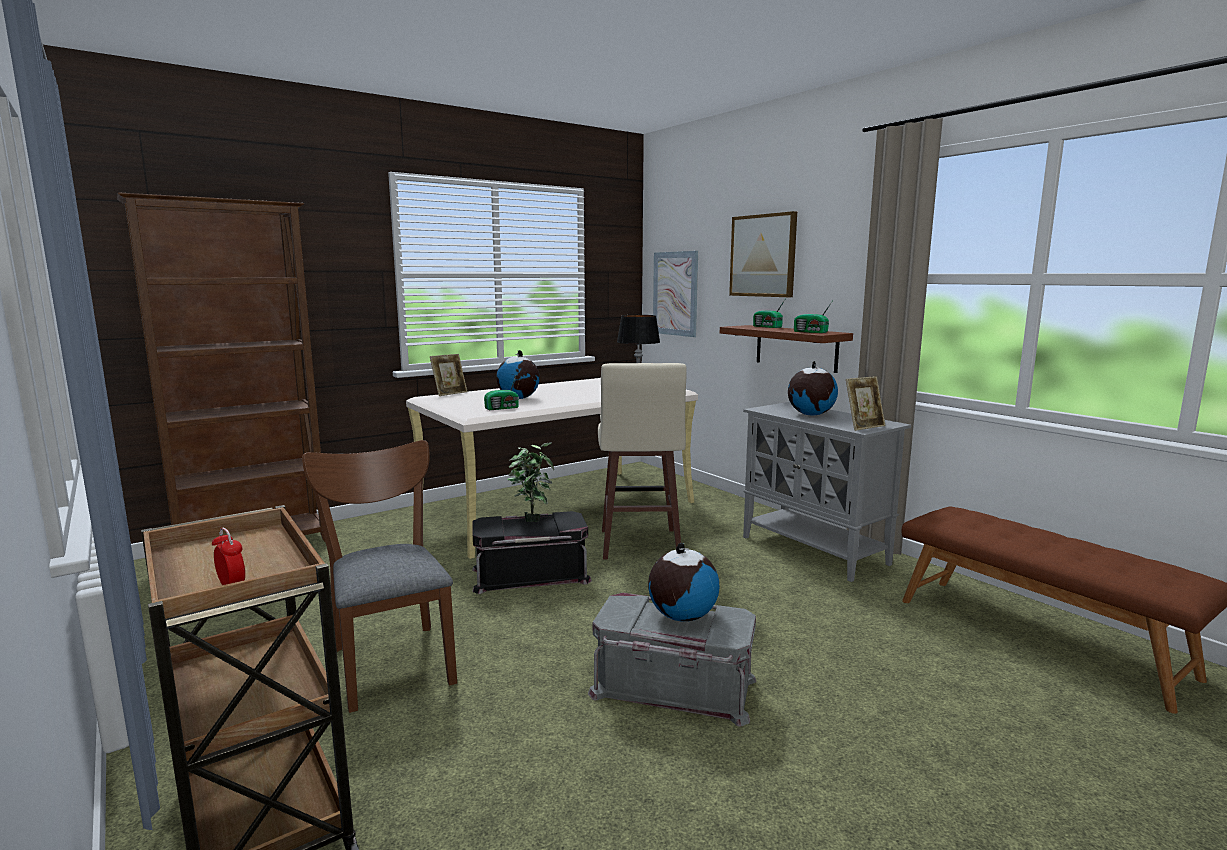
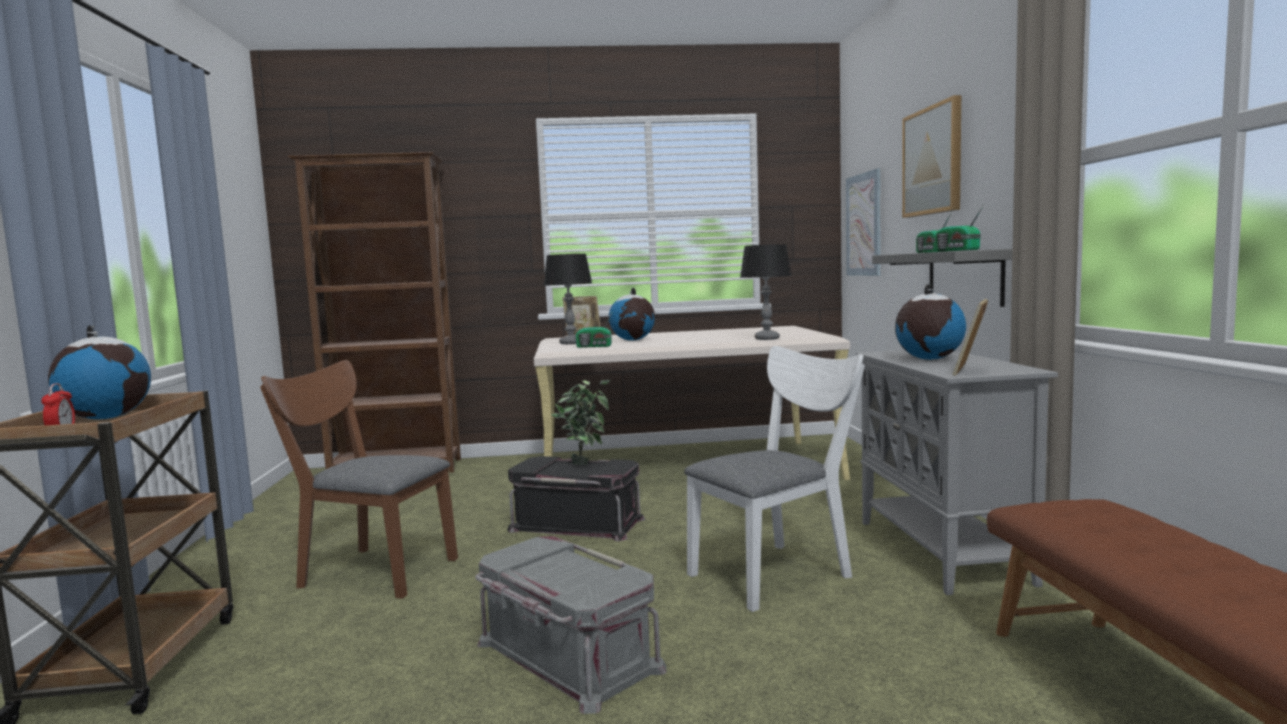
camera: 30 degrees right, 5 degrees down
(391, 659) = (370, 571): brown chair -> brown chair turned 75 degrees counterclockwise
(464, 404) = (571, 343): none -> table lamp
(639, 545) = (724, 514): beige stool -> none
(682, 616) = (576, 569): globe -> globe (106, 418)
(734, 586) = (778, 572): none -> white chair
(796, 348) = (964, 277): brown shelf -> grey shelf
(864, 427) = (970, 371): picture frame -> picture frame turned 120 degrees clockwise

